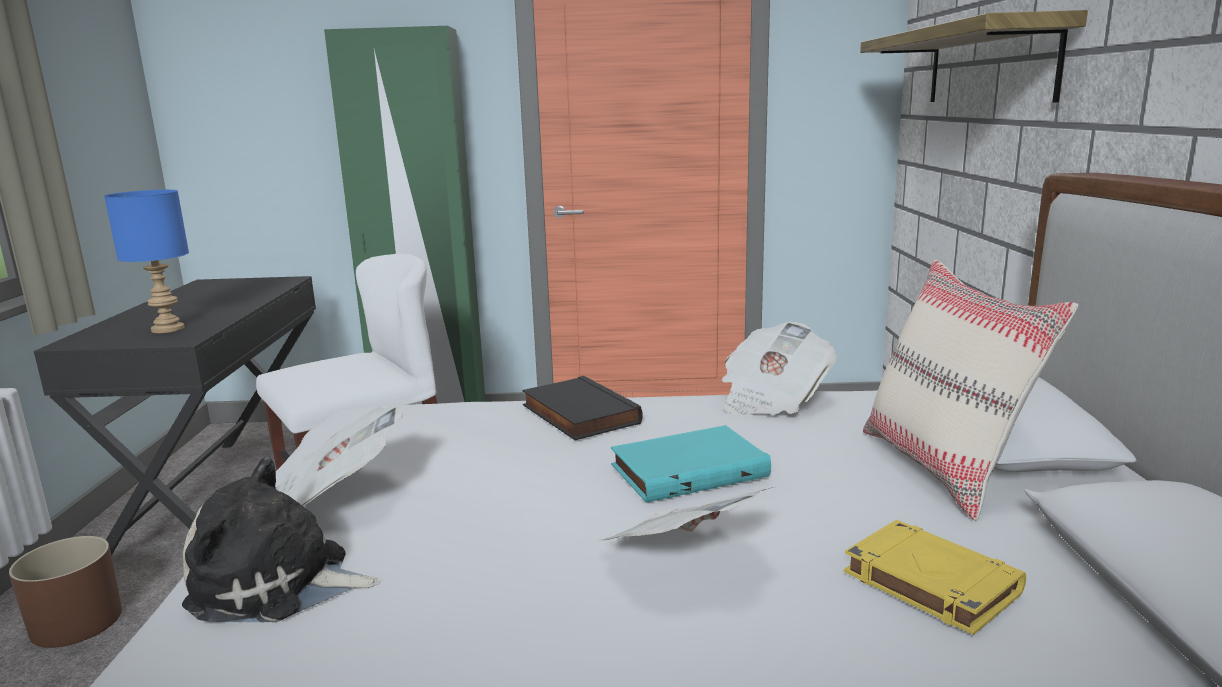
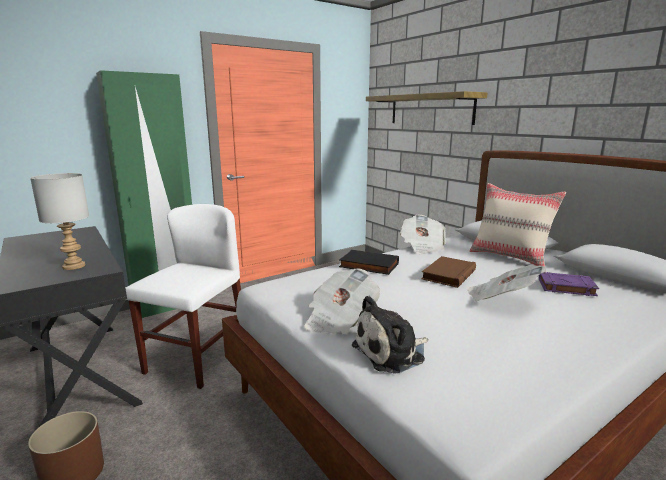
camera: 35 degrees left, 0 degrees up
(167, 329) = (73, 266): blue table lamp -> grey table lamp
(688, 469) = (447, 274): turquoise book -> brown book
(929, 582) = (565, 287): yellow book -> purple book

